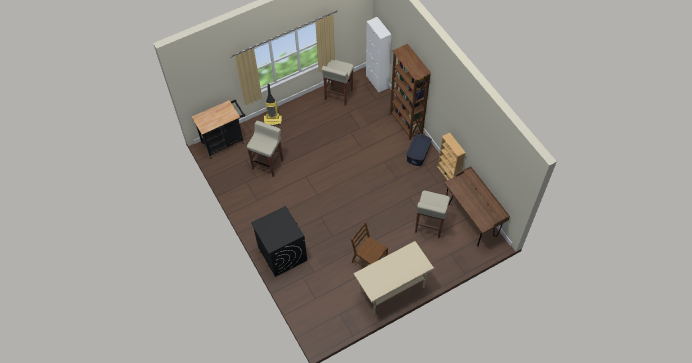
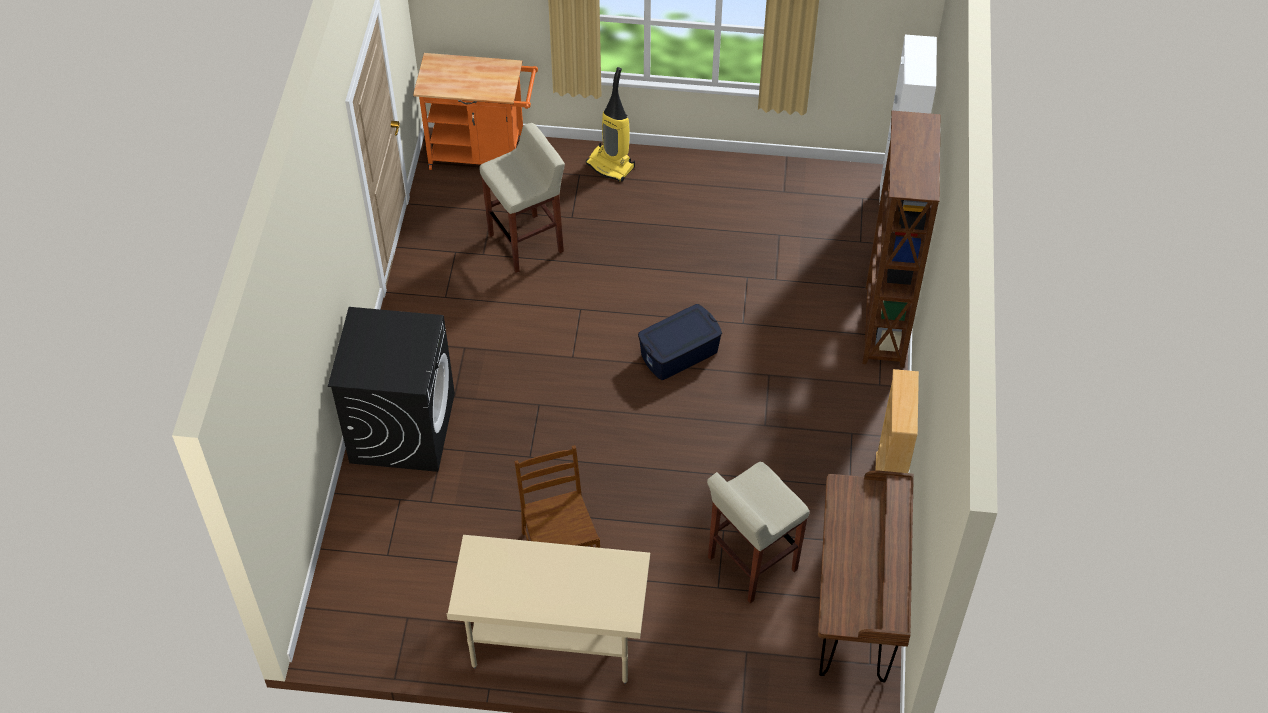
camera: 35 degrees right, 5 degrees down
(225, 141) = (483, 154): black cart -> orange cart
(338, 95) = (786, 191): beige stool -> none
(418, 154) = (857, 403): blue storage box -> blue storage box (679, 353)

